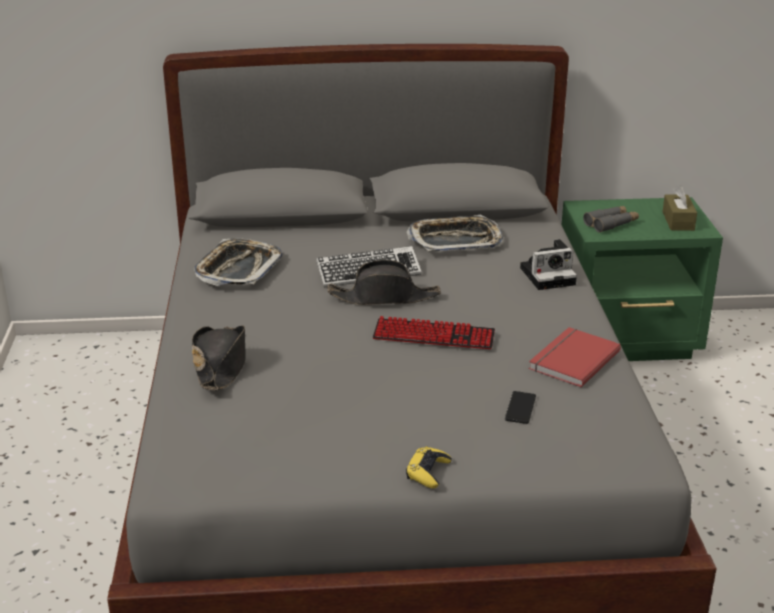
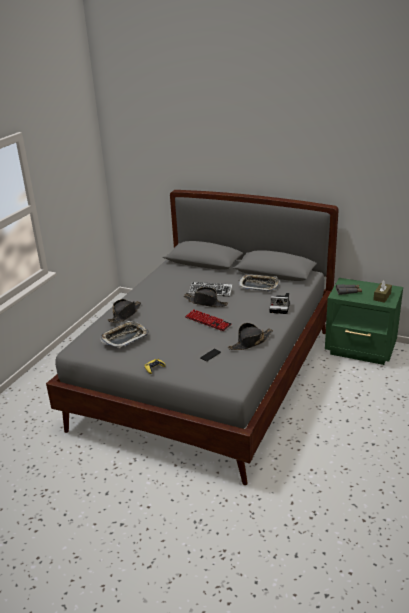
camera: 30 degrees right, 0 degrees up
(238, 269) = (166, 280): tray -> tray (124, 337)
(571, 359) = (250, 342): red book -> black hat

